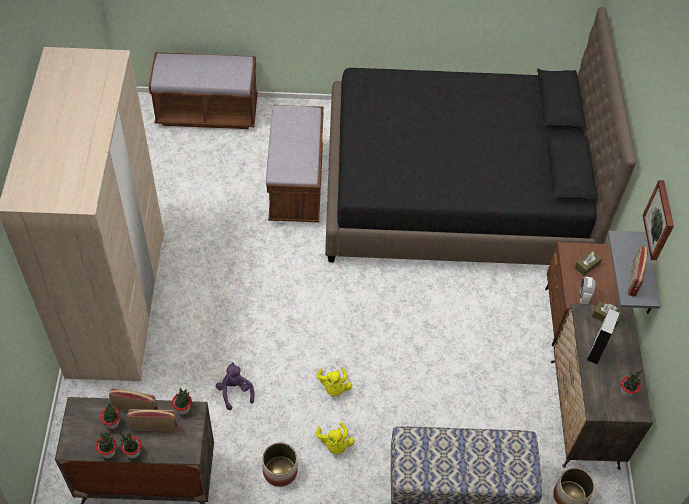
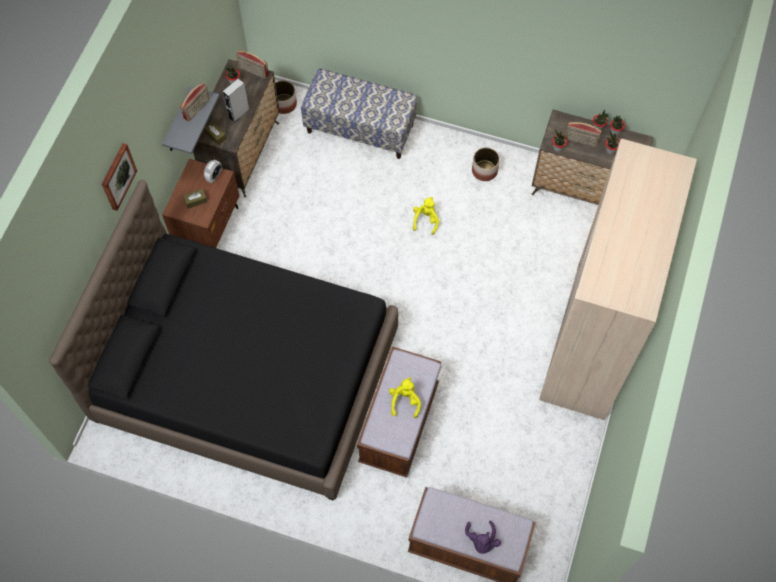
camera: 160 degrees left, 10 degrees up
(136, 408) = (592, 156): radio -> radio (253, 71)
(235, 392) = (504, 236): purple plush toy -> purple plush toy (481, 541)
(334, 444) = (438, 179): yellow plush toy -> yellow plush toy (405, 401)
(660, 220) = (160, 113): picture -> picture (117, 176)

